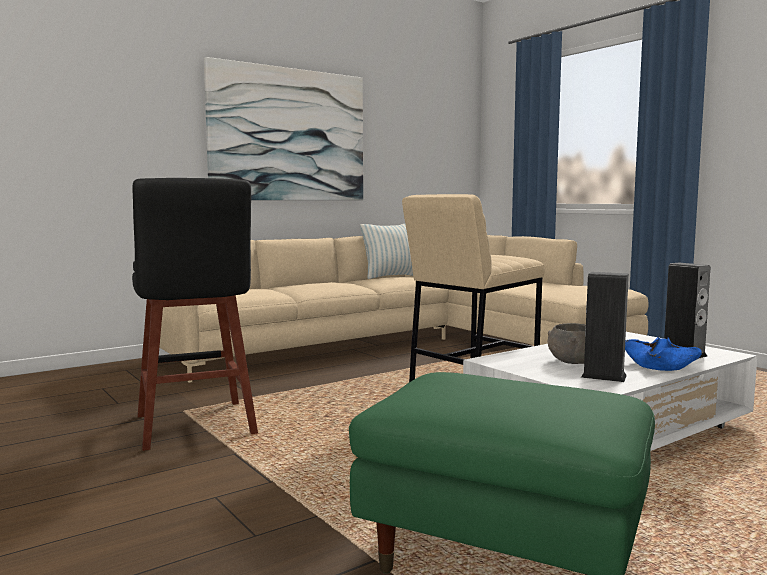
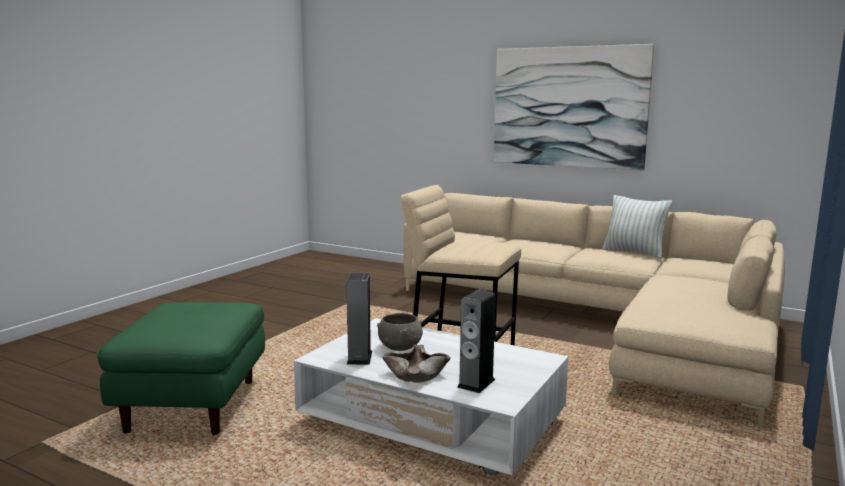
camera: 65 degrees right, 5 degrees up
(194, 426) = (330, 310): black stool -> none
(660, 365) = (415, 375): blue bowl -> beige bowl

